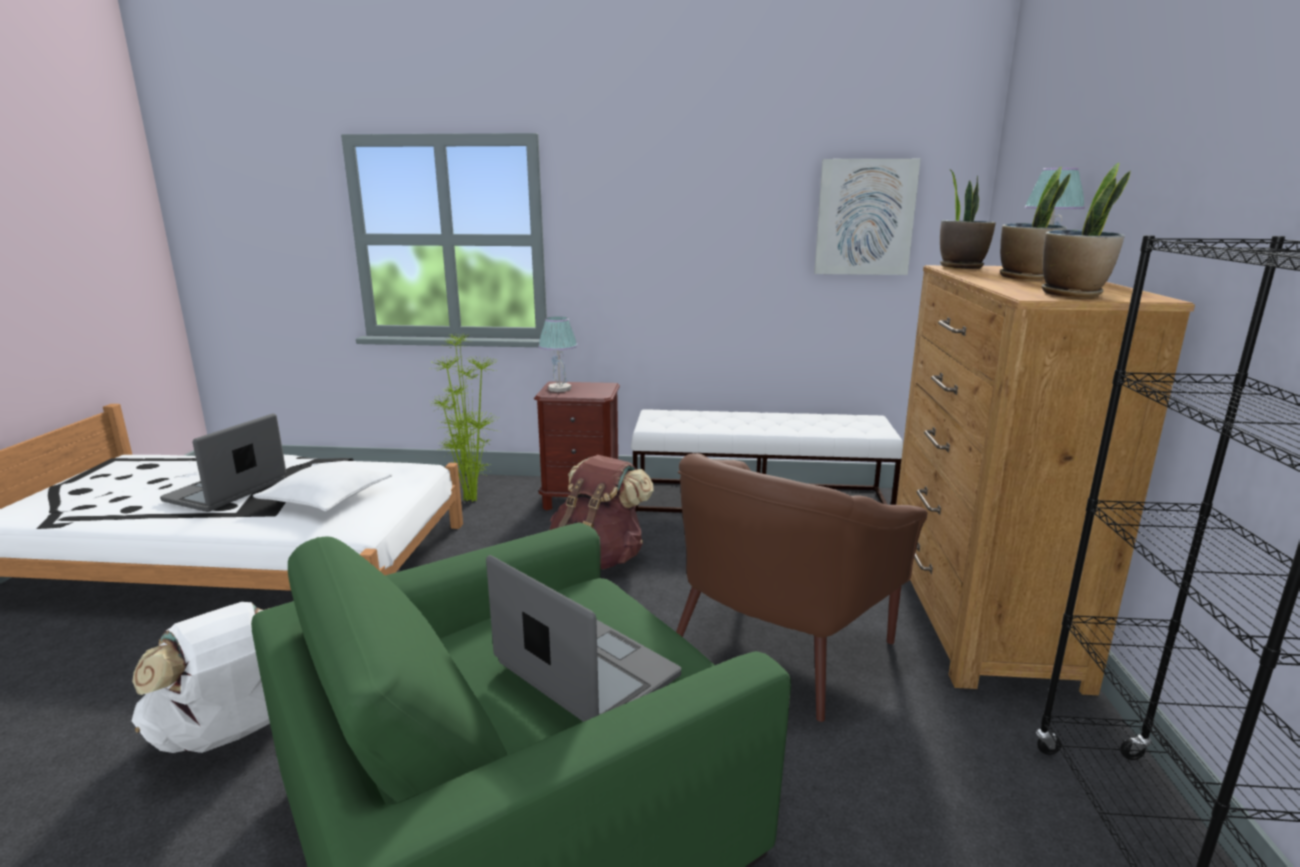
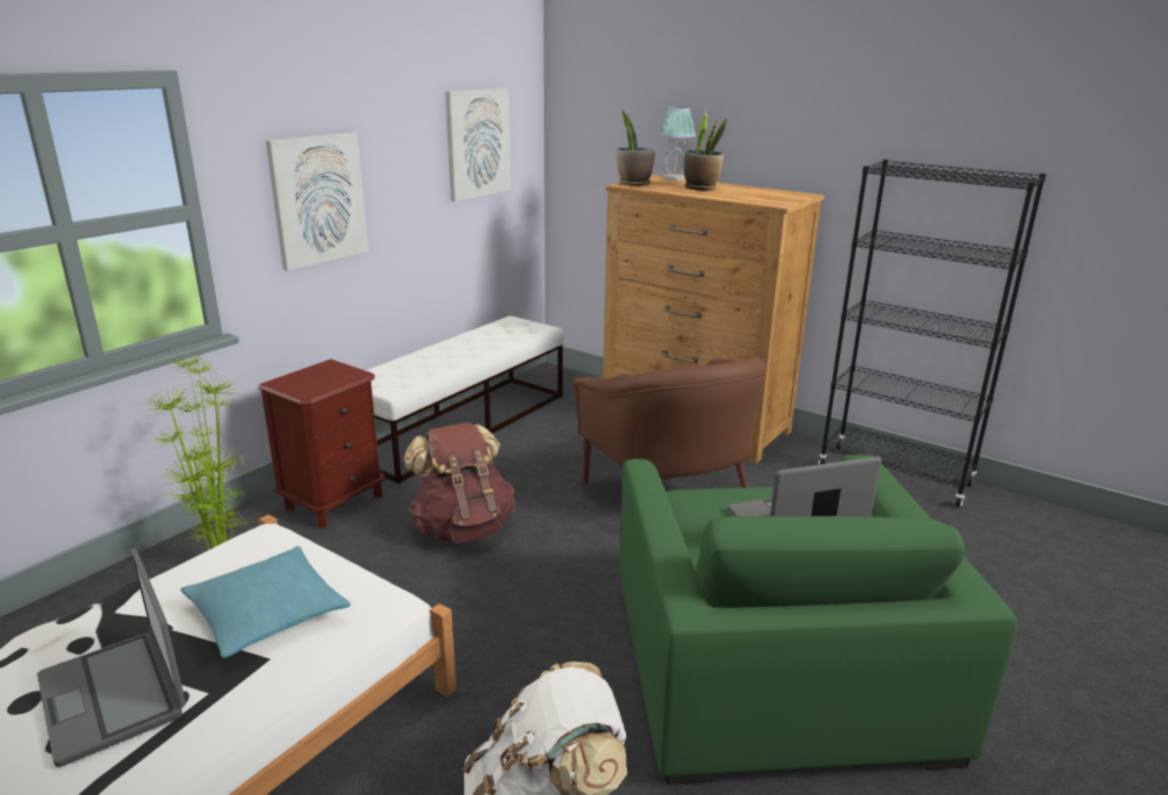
camera: 60 degrees left, 5 degrees up
(327, 498) = (267, 613): white pillow -> turquoise pillow
(560, 389) = (301, 385): table lamp -> none
(650, 247) = (318, 199): none -> picture
(1073, 294) = (777, 198): potted plant -> none

